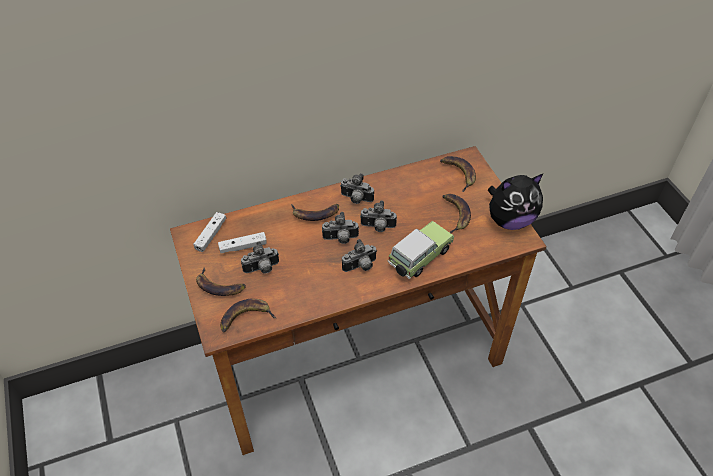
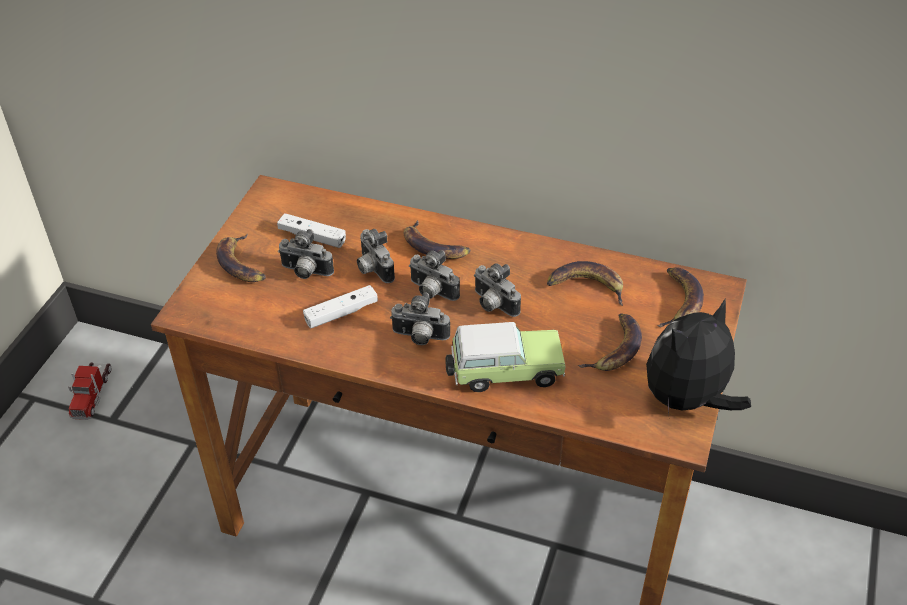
camera: 40 degrees right, 5 degrees down
(79, 435) = (92, 393): none -> toy truck
(211, 235) = (292, 205): white game controller -> white game controller (341, 313)
(245, 317) = (230, 313): banana -> banana (586, 286)
(356, 199) = (502, 257): camera -> camera (372, 269)
(510, 220) = (688, 400): plush toy -> plush toy turned 120 degrees clockwise

